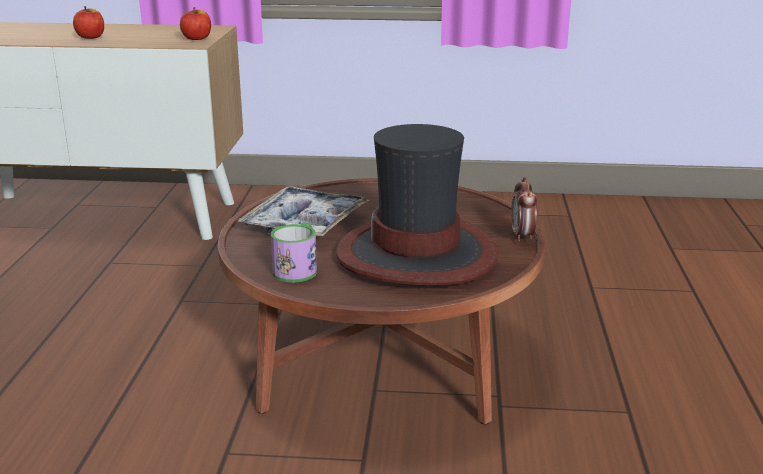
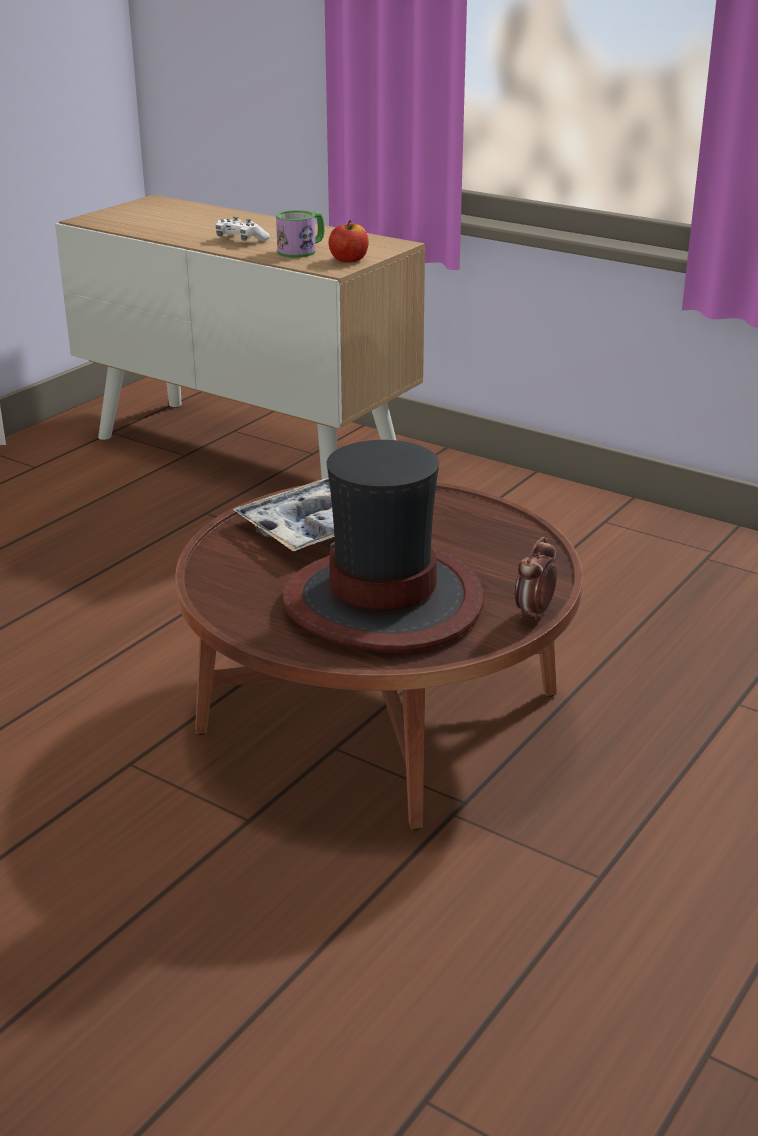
camera: 30 degrees right, 5 degrees up
(90, 37) = (241, 240): apple -> white game controller
(298, 268) = (245, 583): mug -> mug (302, 251)

